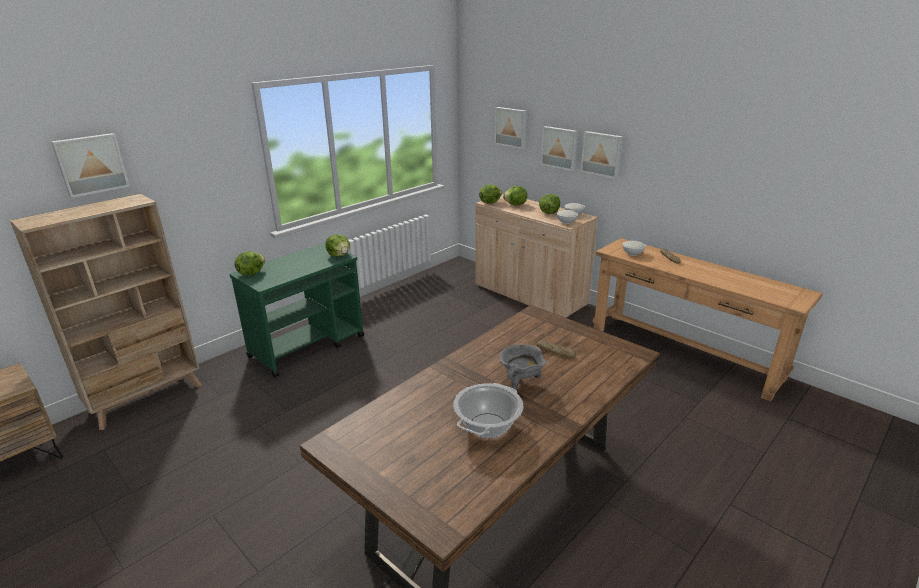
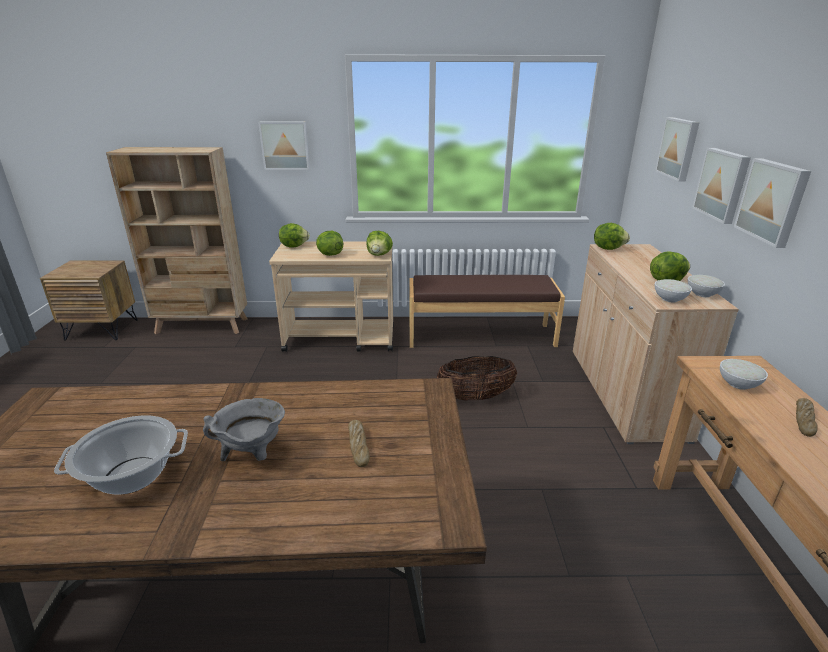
camera: 45 degrees right, 0 degrees up
(91, 164) = (188, 113): picture -> picture (285, 145)
(308, 346) = (341, 339): green cart -> beige cart
(405, 298) = (480, 335): none -> brown bench
(460, 336) = (475, 397): none -> basket
(515, 205) = (637, 259): lettuce -> lettuce (329, 254)

